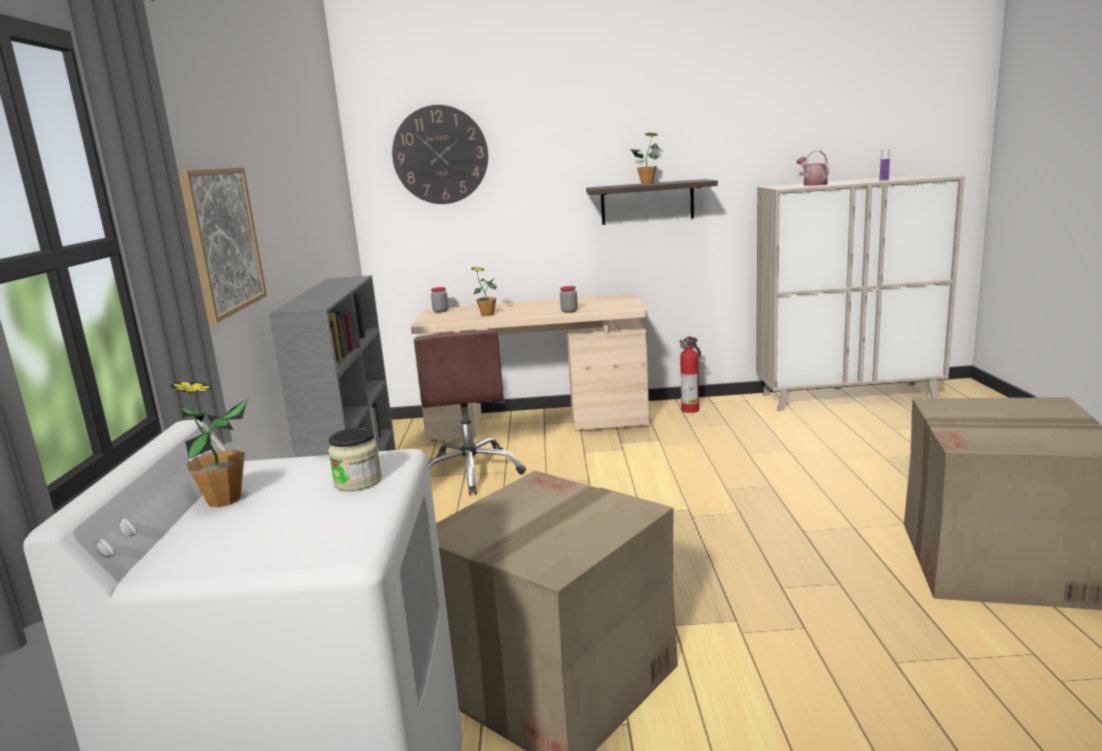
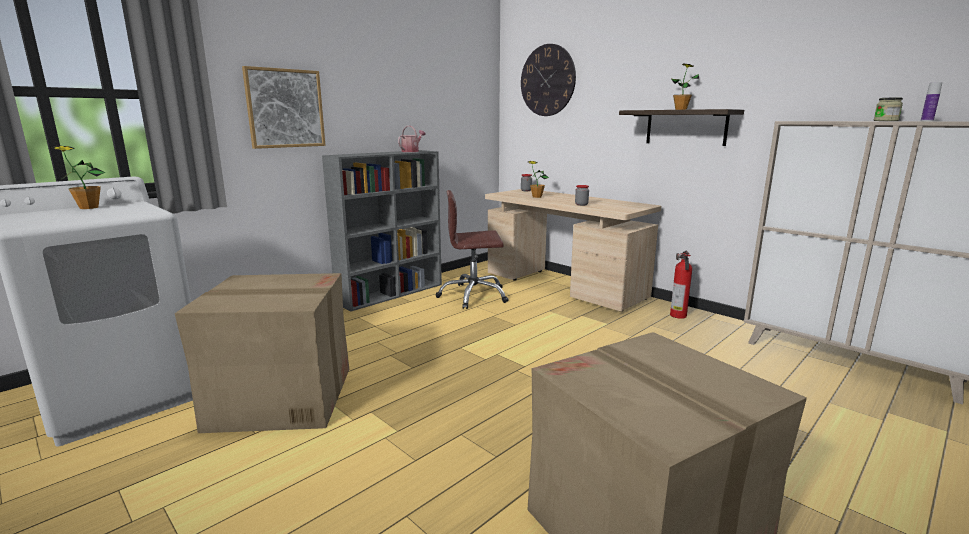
camera: 45 degrees right, 0 degrees up
(358, 482) = (114, 214): jar -> jar (886, 120)
(471, 472) = (473, 296): brown office chair -> brown office chair turned 45 degrees clockwise
(813, 184) = (839, 120): watering can -> watering can (412, 151)

